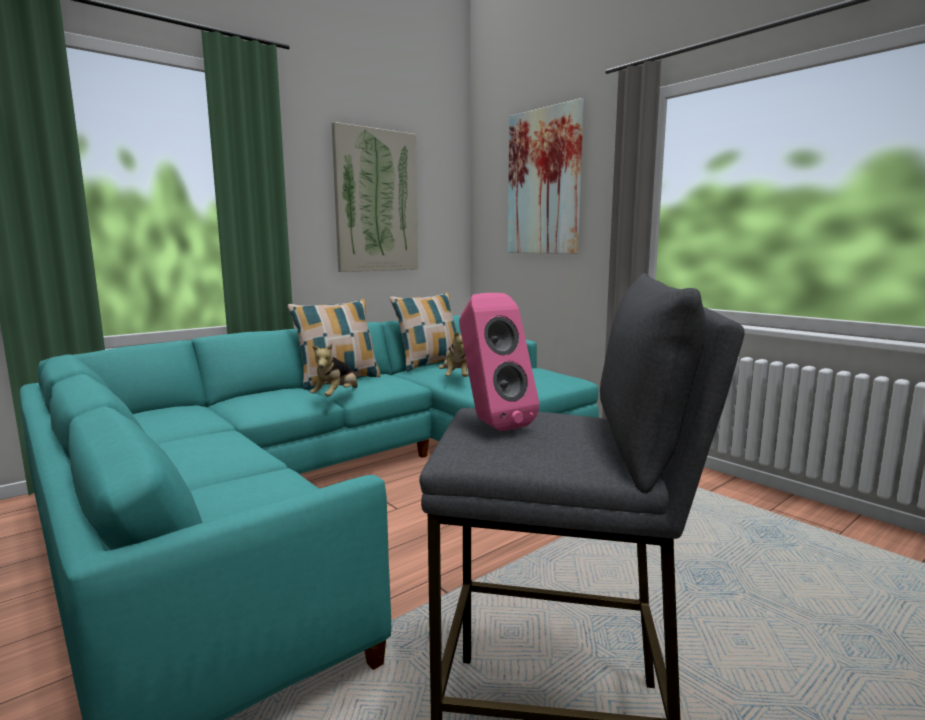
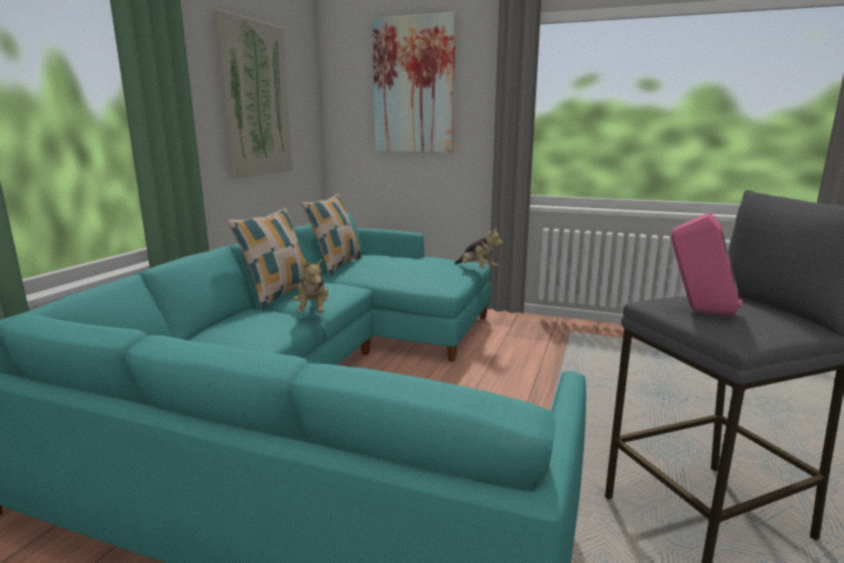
camera: 30 degrees left, 5 degrees up
(456, 378) = (389, 276): plush toy -> plush toy (477, 269)

